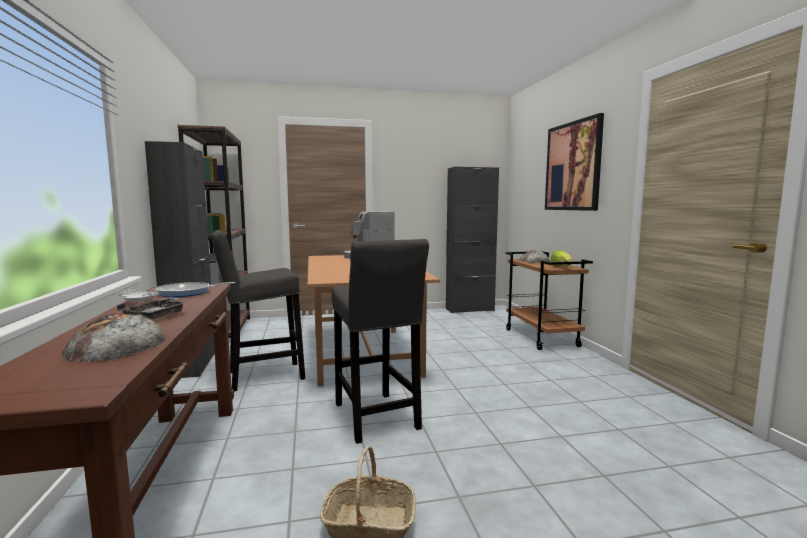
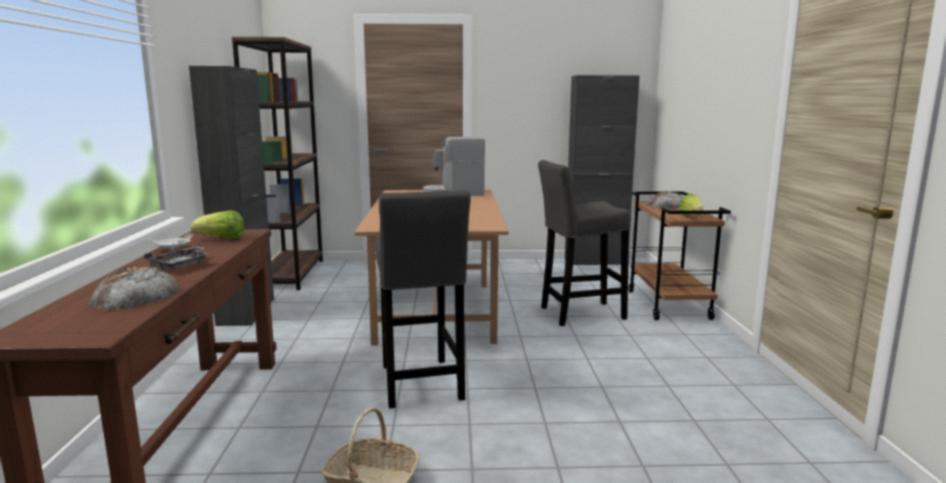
camera: 10 degrees right, 5 degrees up
(187, 293) = (222, 239): frying pan -> lettuce
(261, 376) = (315, 330): grey stool -> grey stool (578, 314)
(573, 166) = (720, 82): picture -> none

